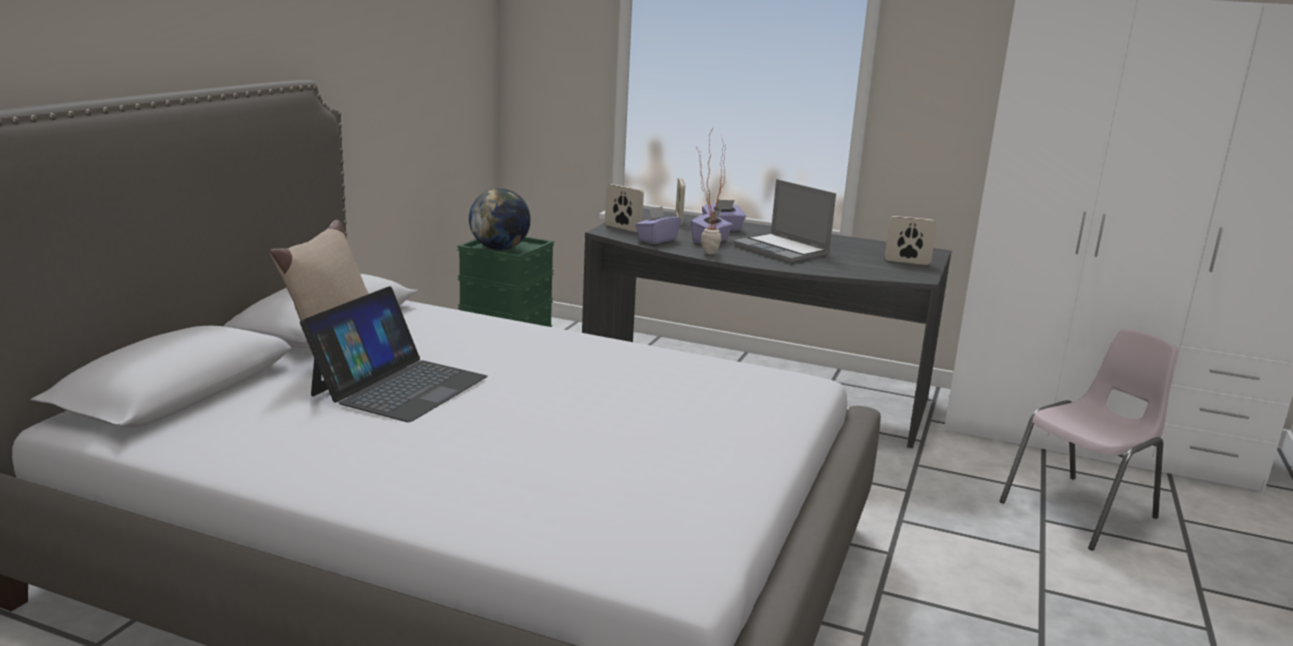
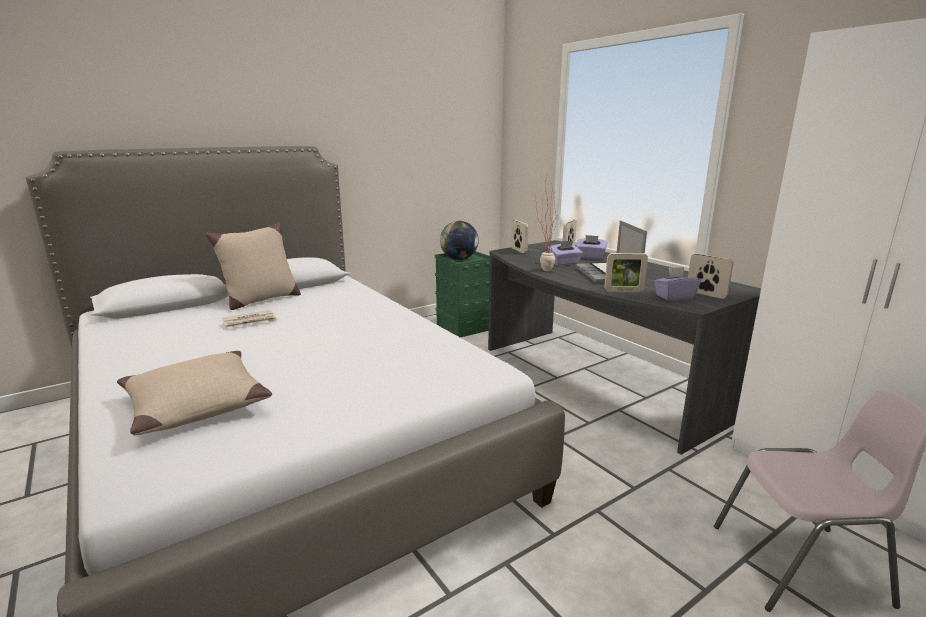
camera: 35 degrees right, 0 degrees up
(399, 386) = (250, 321): laptop -> newspaper
(573, 492) = (195, 404): none -> beige pillow
(657, 240) = (526, 259): purple tissue box -> purple tissue box (674, 296)
(831, 269) = (623, 291): none -> picture frame

